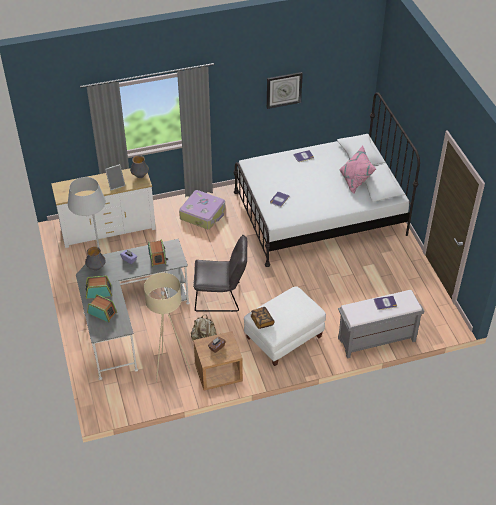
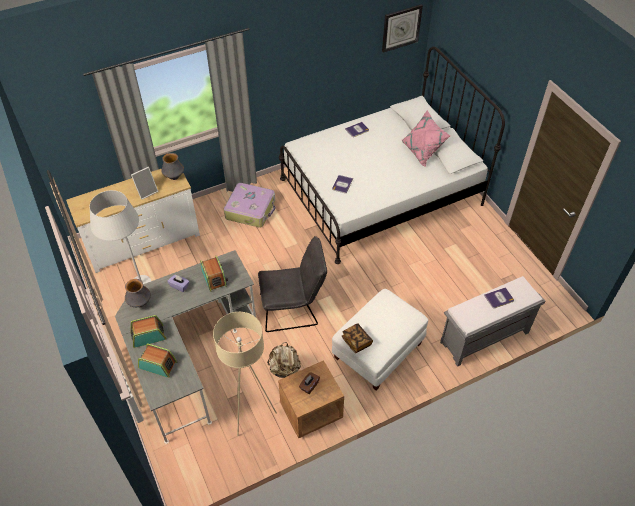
camera: 10 degrees left, 5 degrees up
(284, 89) = (329, 54): wall clock -> wall clock (401, 28)

